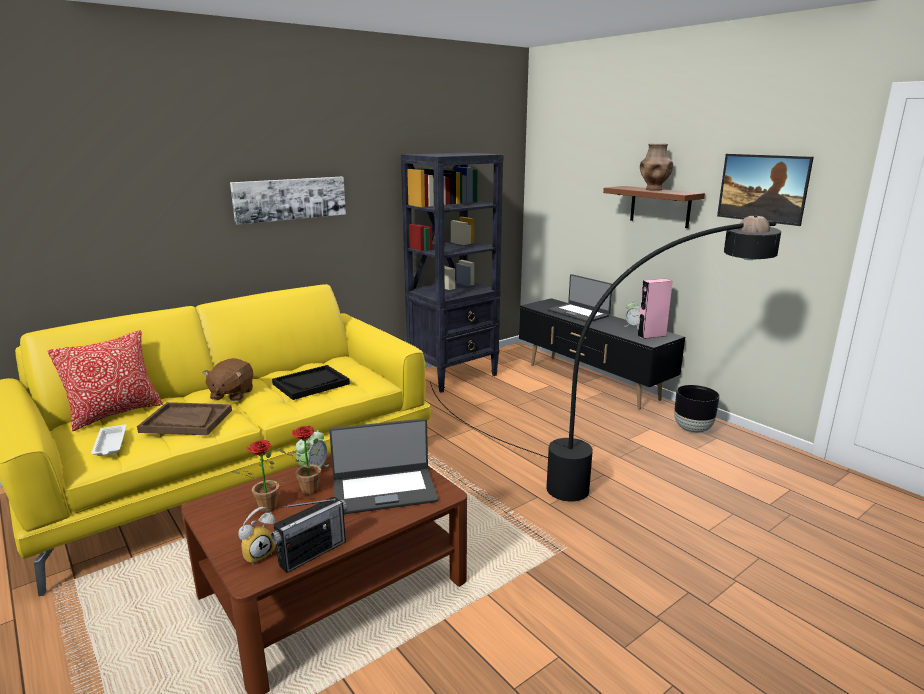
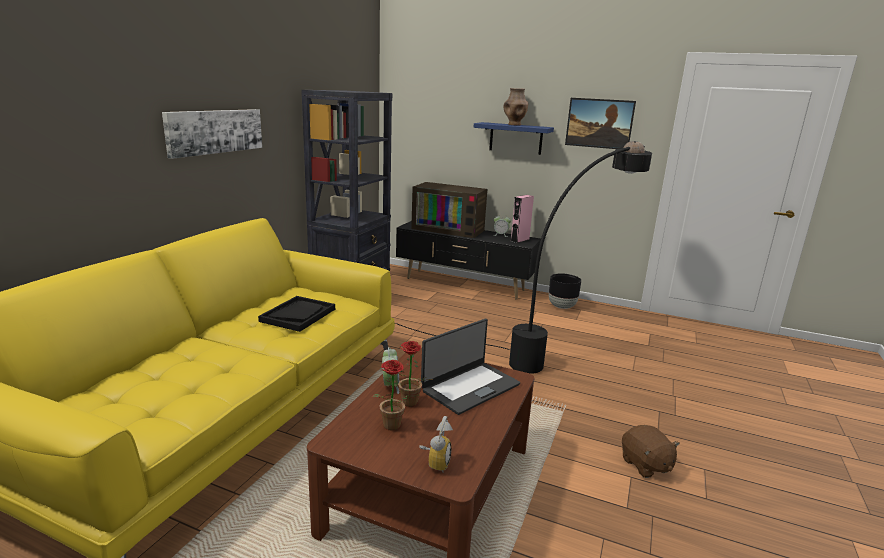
camera: 30 degrees left, 0 degrees up
(110, 444) = (154, 411): white tray -> none
(115, 413) = (111, 381): pillow -> none
(186, 421) = (213, 371): brown tray -> none
(231, 394) = (225, 338): brown plush toy -> brown plush toy (645, 465)
(312, 553) = (478, 448): radio -> none
(578, 313) = (449, 229): laptop -> television
(660, 206) = (516, 138): brown shelf -> blue shelf

